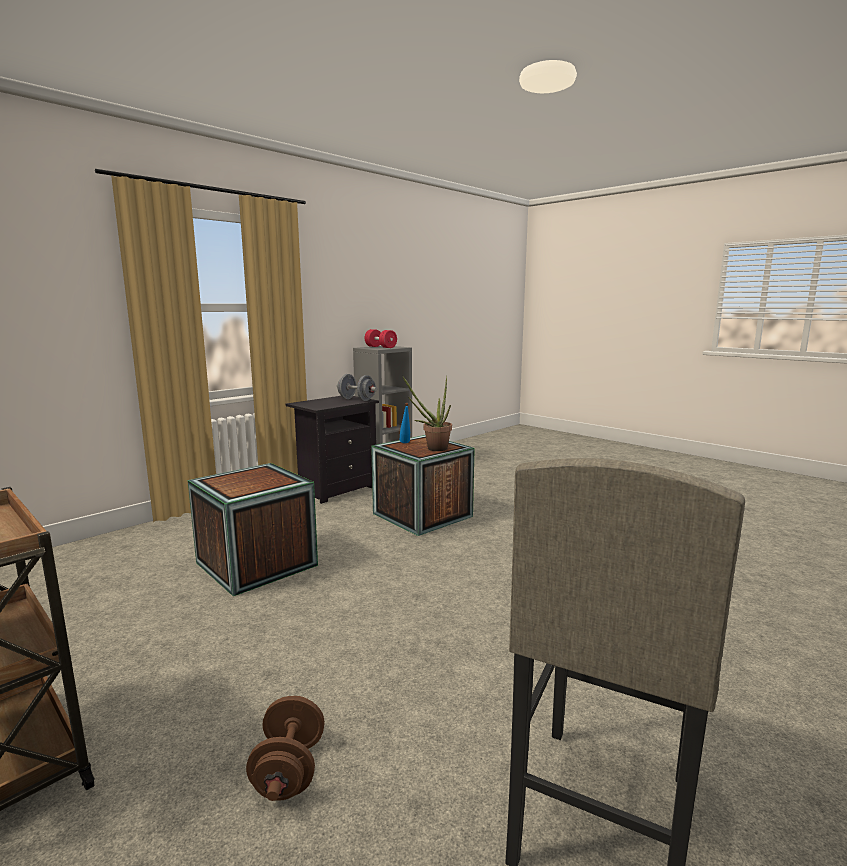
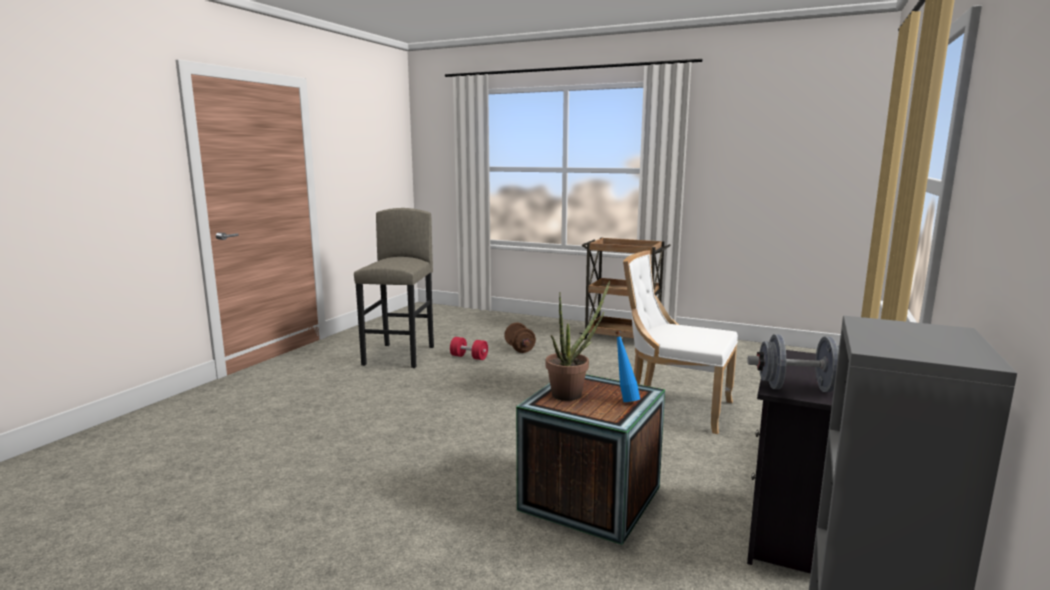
camera: 160 degrees right, 0 degrees up
(256, 564) = (674, 407): crate -> white chair
(380, 347) = (925, 339): red dumbbell -> red dumbbell (469, 357)

